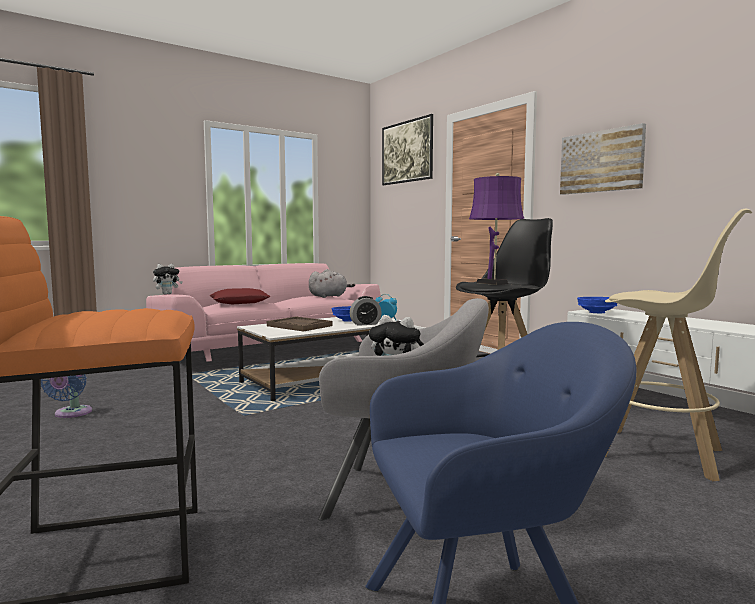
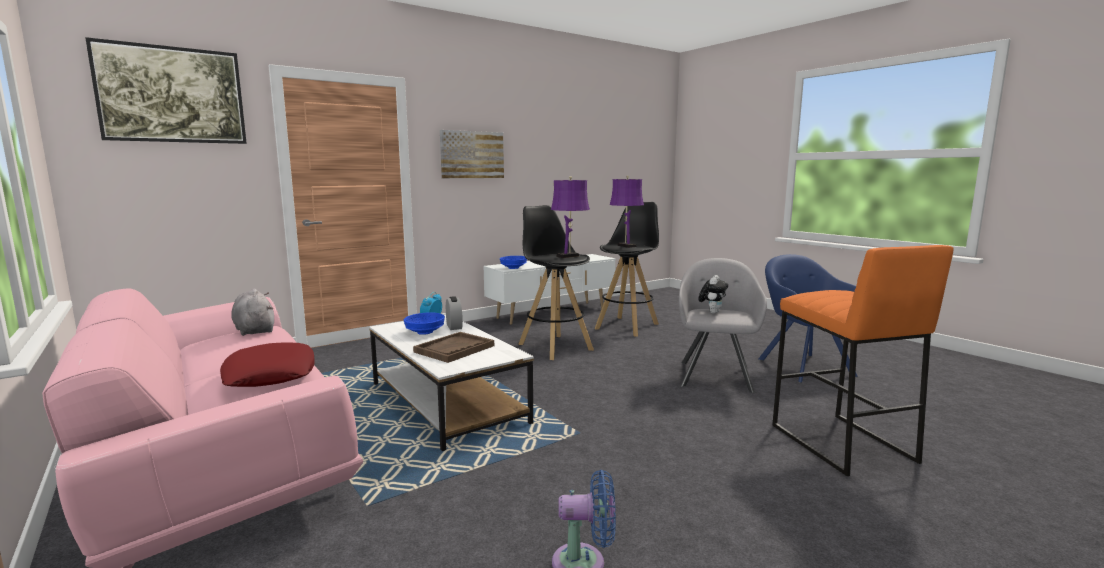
camera: 90 degrees left, 5 degrees up
(167, 294) = (189, 416): plush toy -> none
(646, 292) = (625, 246): none -> purple table lamp
(660, 453) = (627, 326): beige stool -> black stool

